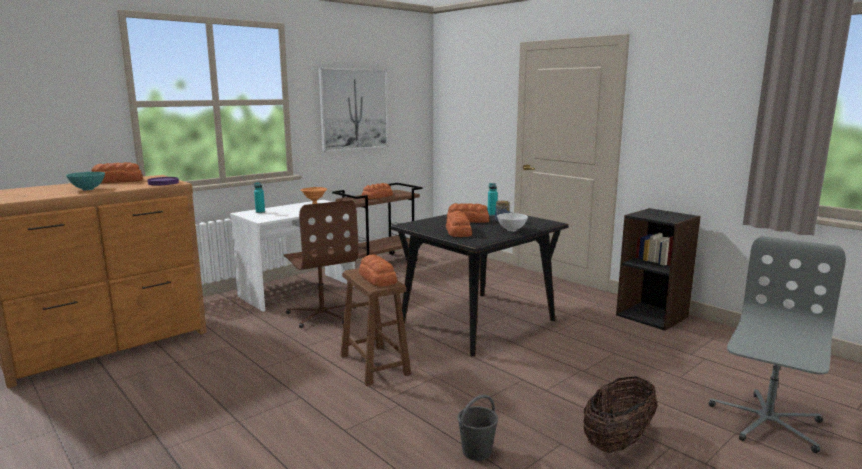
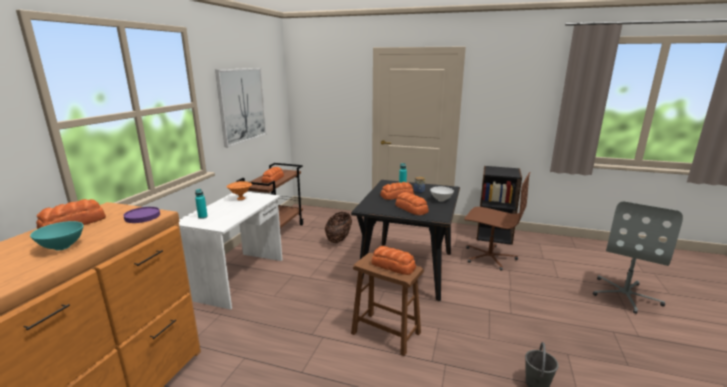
camera: 30 degrees left, 5 degrees up
(322, 314) = (288, 296): brown office chair -> brown office chair (489, 257)
(617, 441) = (588, 338): basket -> basket (339, 239)
(766, 422) = (625, 295): grey office chair -> grey office chair turned 150 degrees counterclockwise

